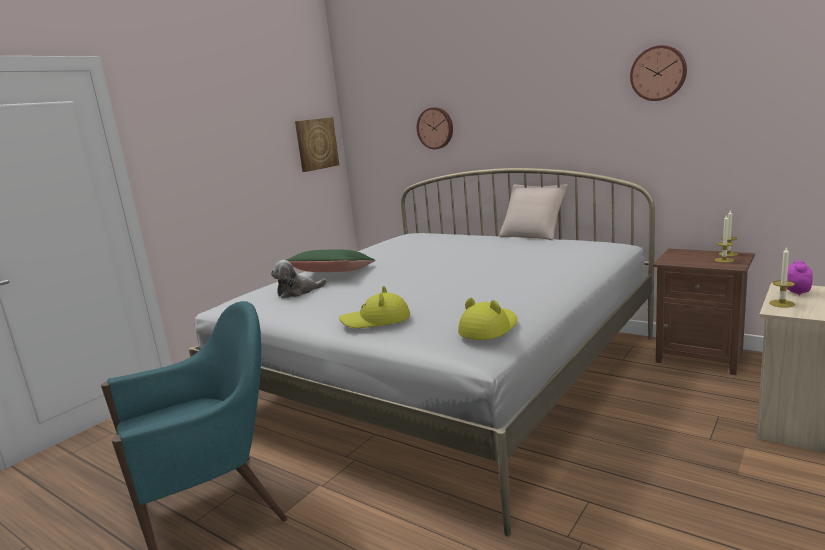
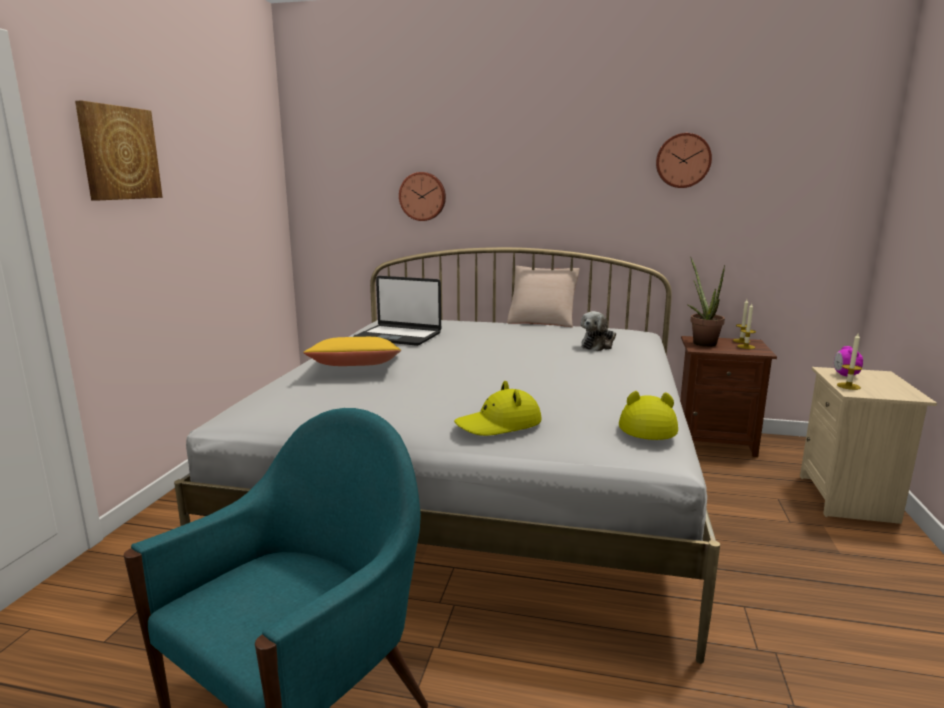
camera: 25 degrees left, 0 degrees up
(298, 292) = (337, 393): plush toy -> plush toy (598, 345)
(316, 144) = (263, 203): picture -> picture (119, 153)
(333, 274) = (356, 368): green pillow -> yellow pillow
(394, 248) = (398, 336): none -> laptop
(680, 255) = (701, 342): none -> potted plant

